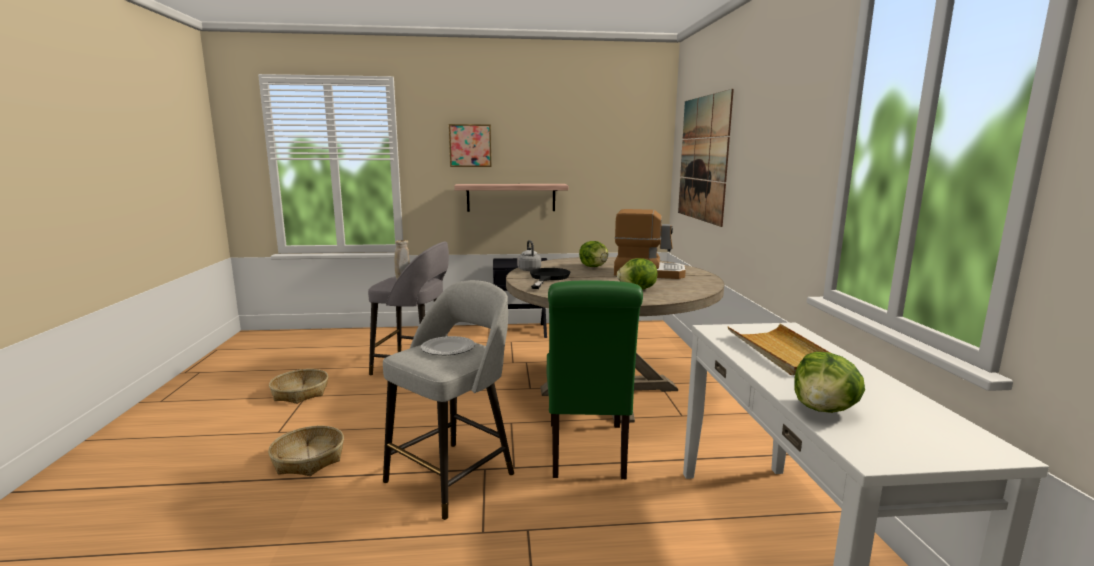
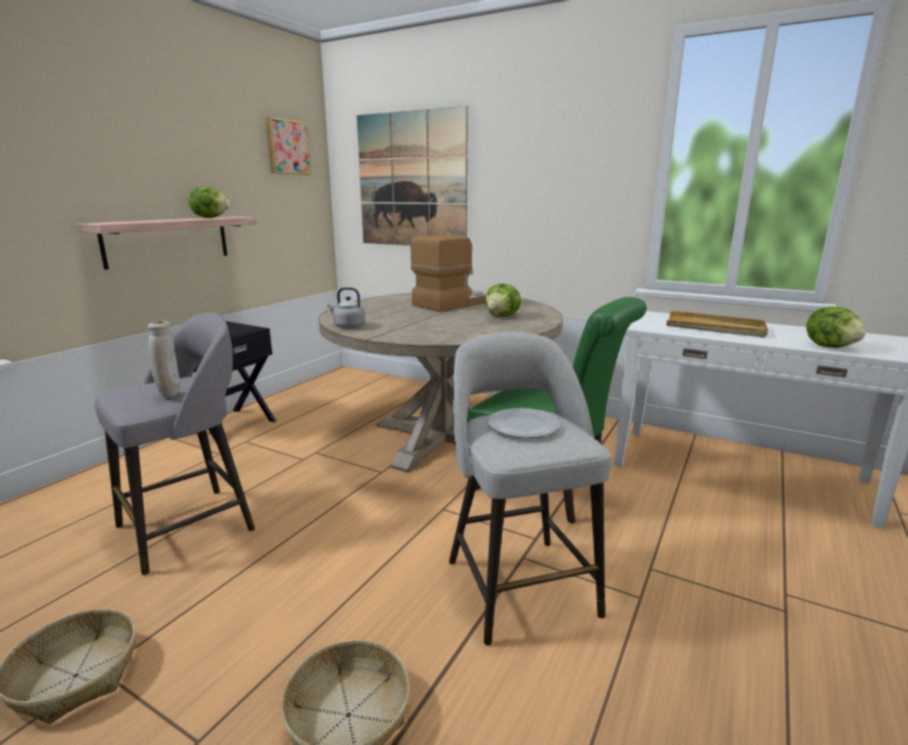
camera: 55 degrees left, 5 degrees up
(470, 145) = (90, 156): picture -> picture (287, 147)
(548, 278) = (402, 328): black frying pan -> none
(594, 266) = (391, 309): lettuce -> lettuce (211, 218)

